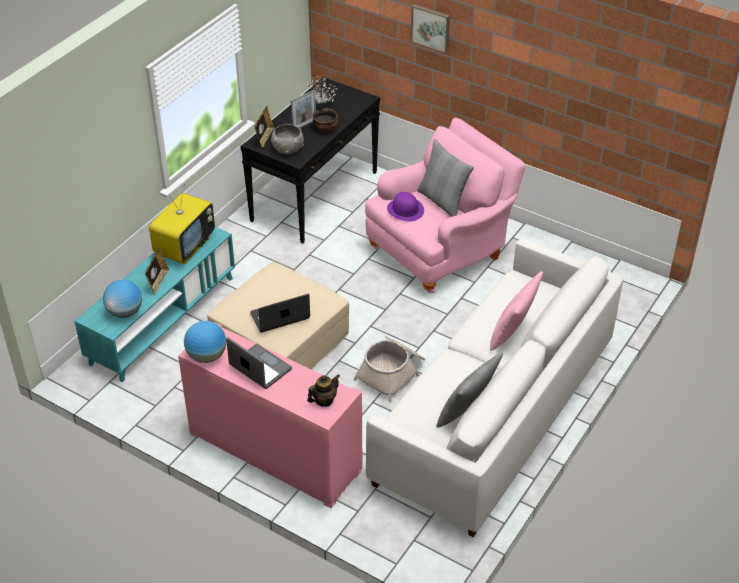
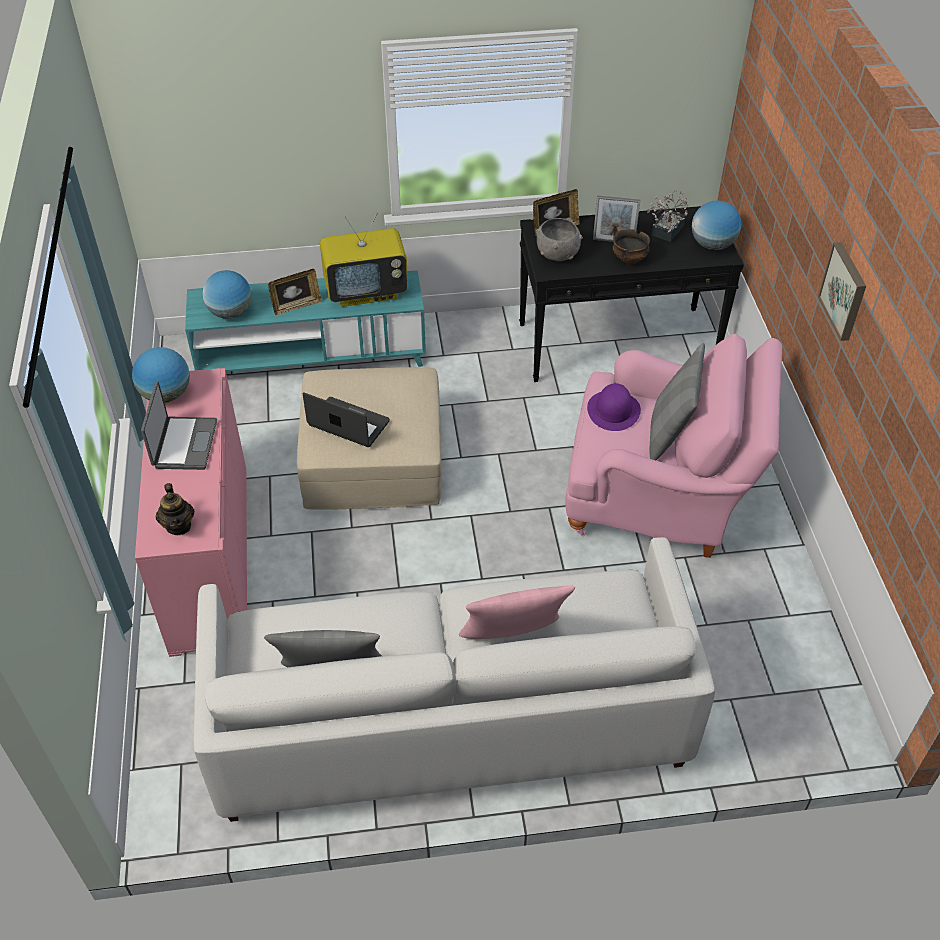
camera: 50 degrees right, 5 degrees up
(324, 400) = (179, 526): teapot -> teapot turned 60 degrees clockwise
(352, 97) = (712, 245): none -> globe
(392, 373) = (418, 580): basket -> none
(431, 27) = (808, 192): picture -> picture (845, 291)

